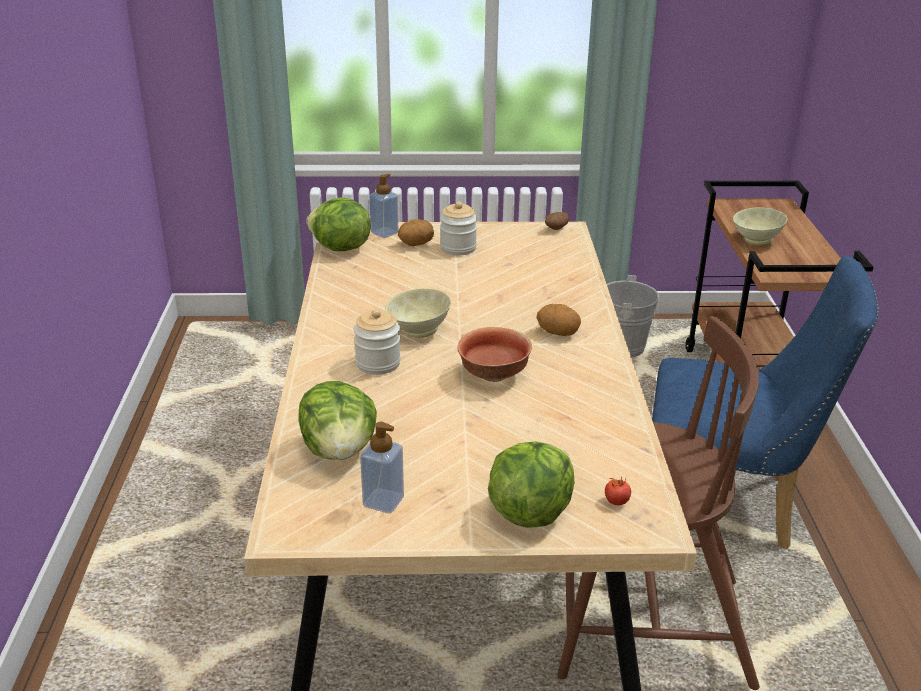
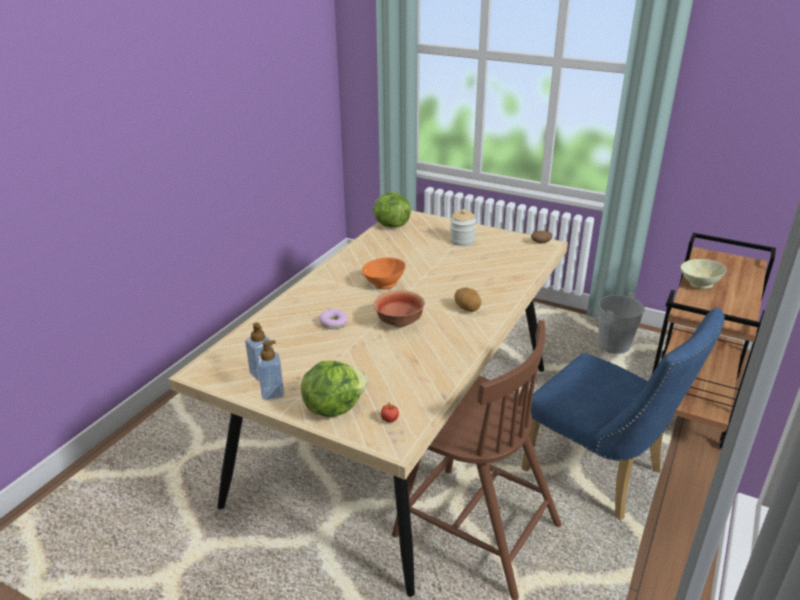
camera: 30 degrees right, 0 degrees up
(340, 450) = (270, 339): lettuce -> none
(378, 363) = (341, 297): jar -> none
(384, 233) = (427, 221): soap dispenser -> soap dispenser (272, 393)
(407, 402) = (333, 323): none -> donut
(416, 244) = (438, 233): potato -> none
(417, 330) = (383, 284): beige bowl -> orange bowl

